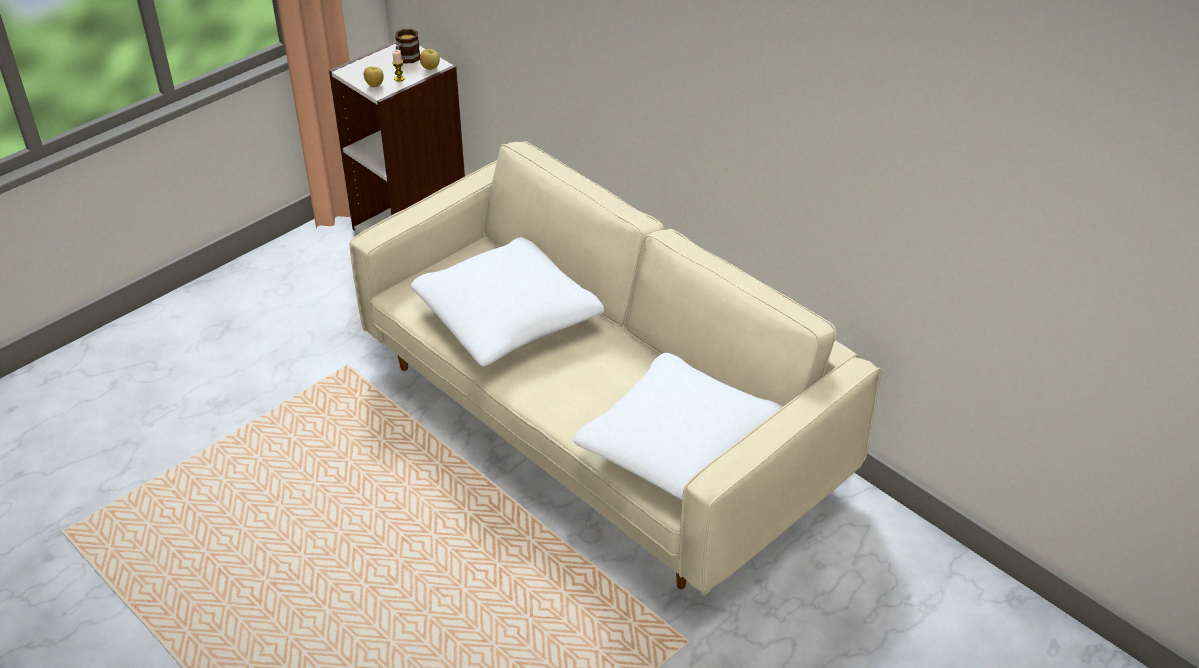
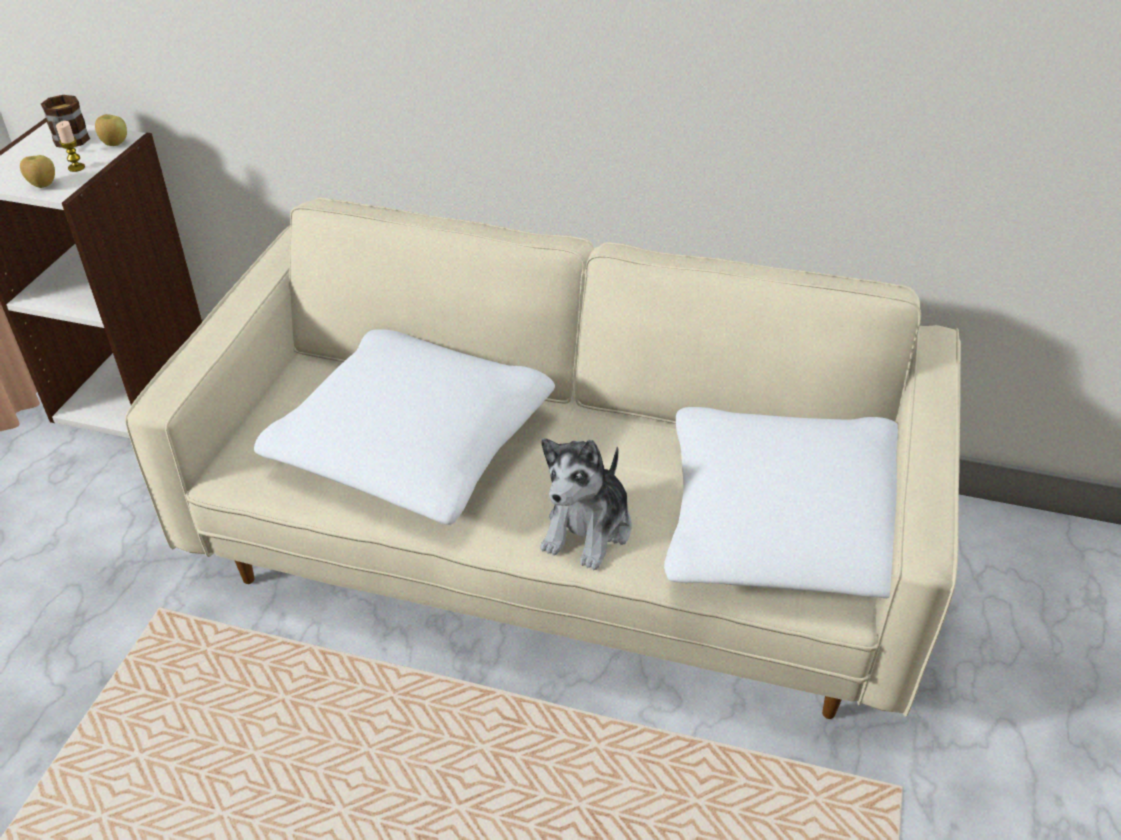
camera: 30 degrees left, 0 degrees up
(567, 403) = (588, 529): none -> plush toy

